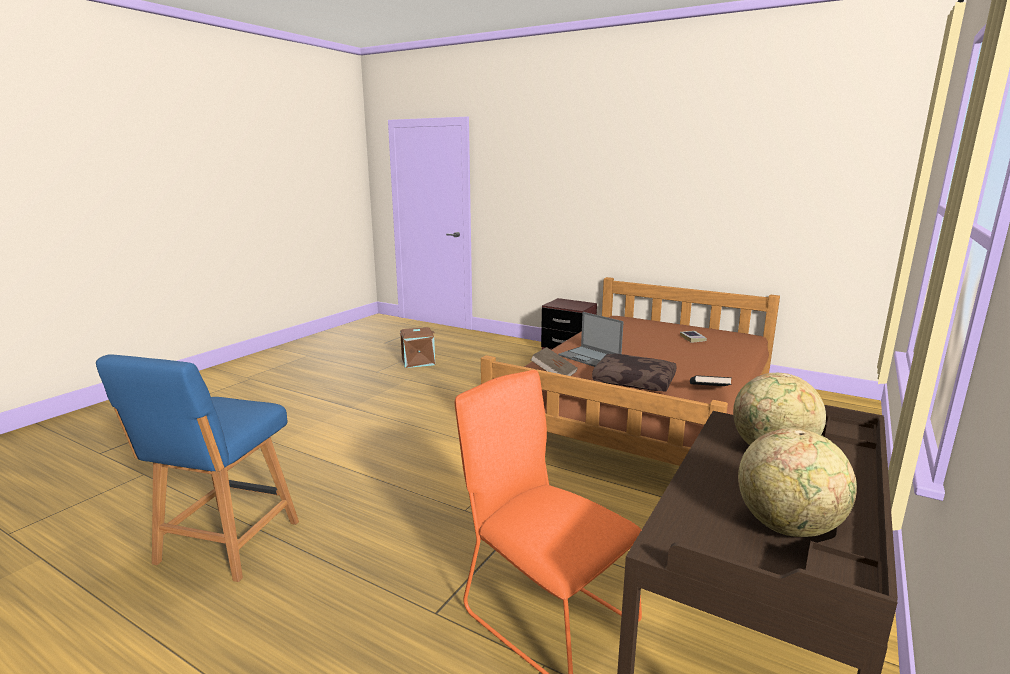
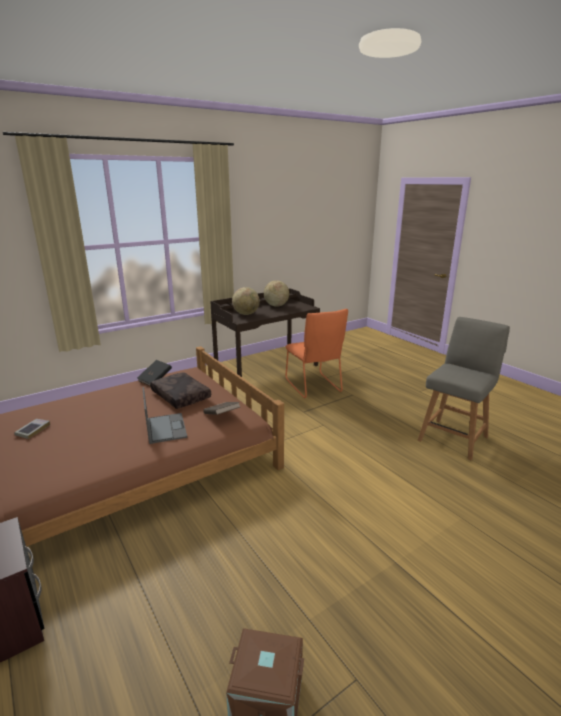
camera: 155 degrees left, 5 degrees up
(225, 545) = (454, 437): blue chair -> grey chair

